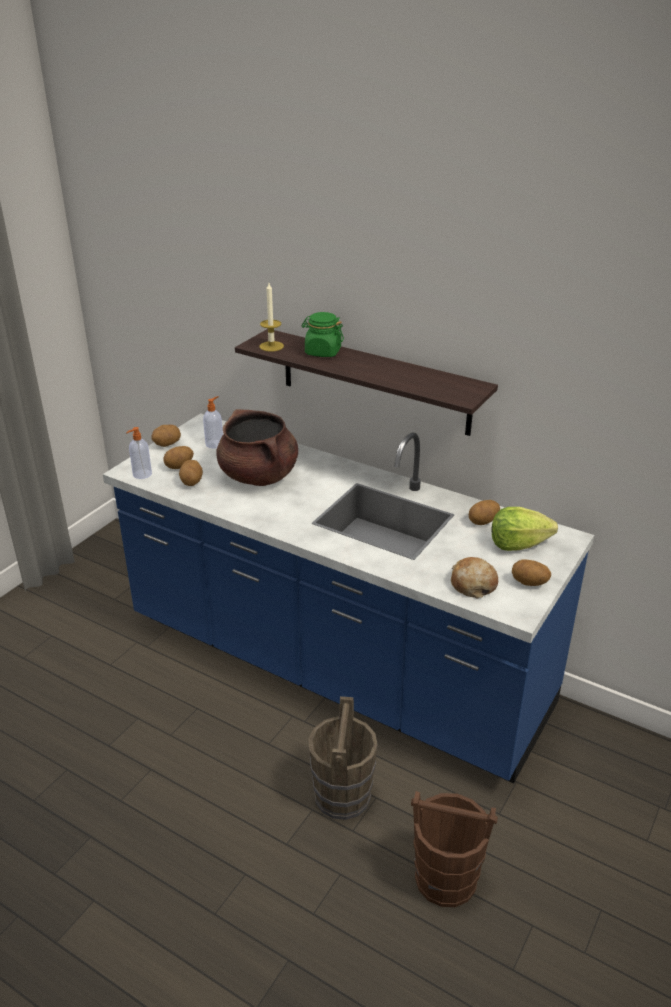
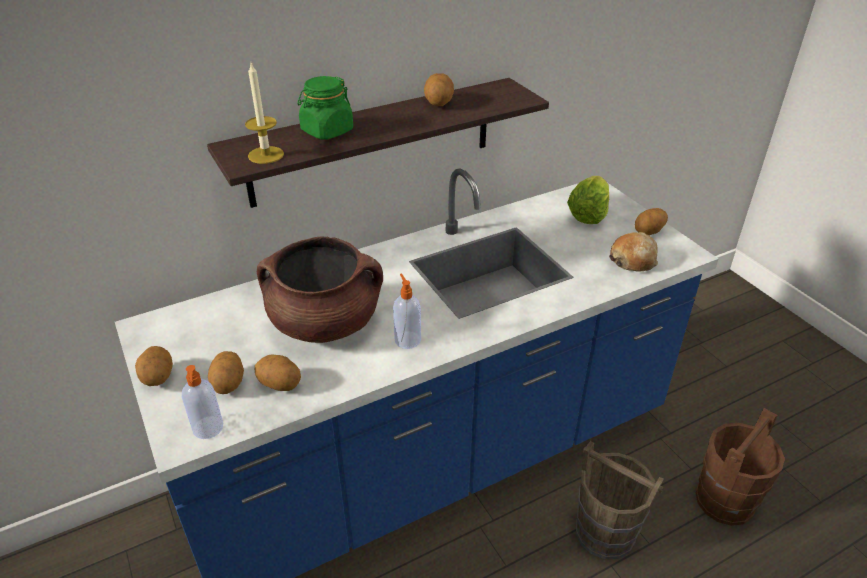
camera: 60 degrees left, 5 degrees up
(215, 444) = (209, 334): soap dispenser -> soap dispenser (407, 339)
(483, 522) = (541, 217): potato -> potato (439, 103)

